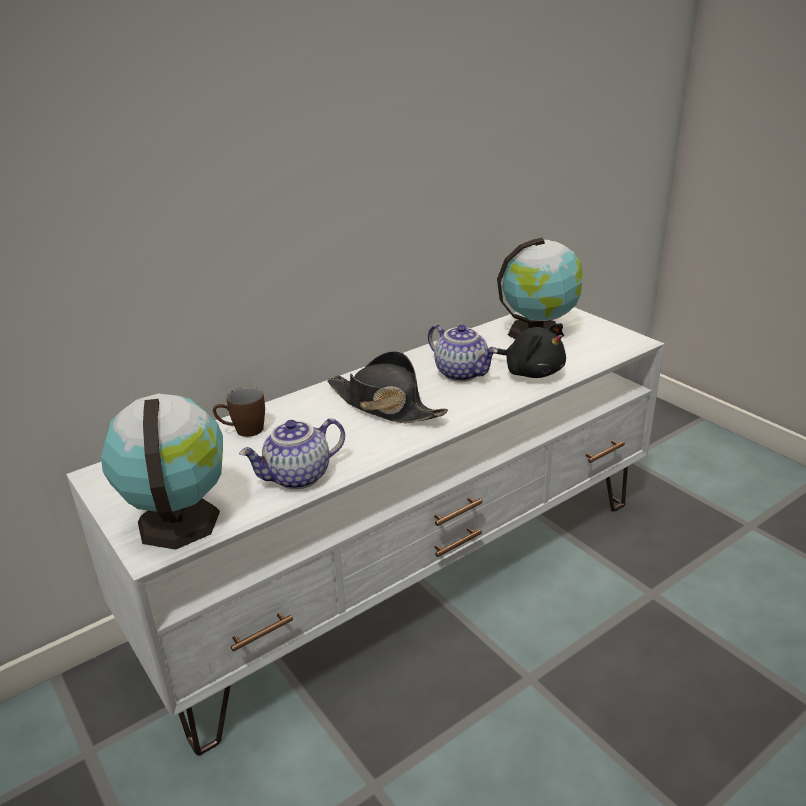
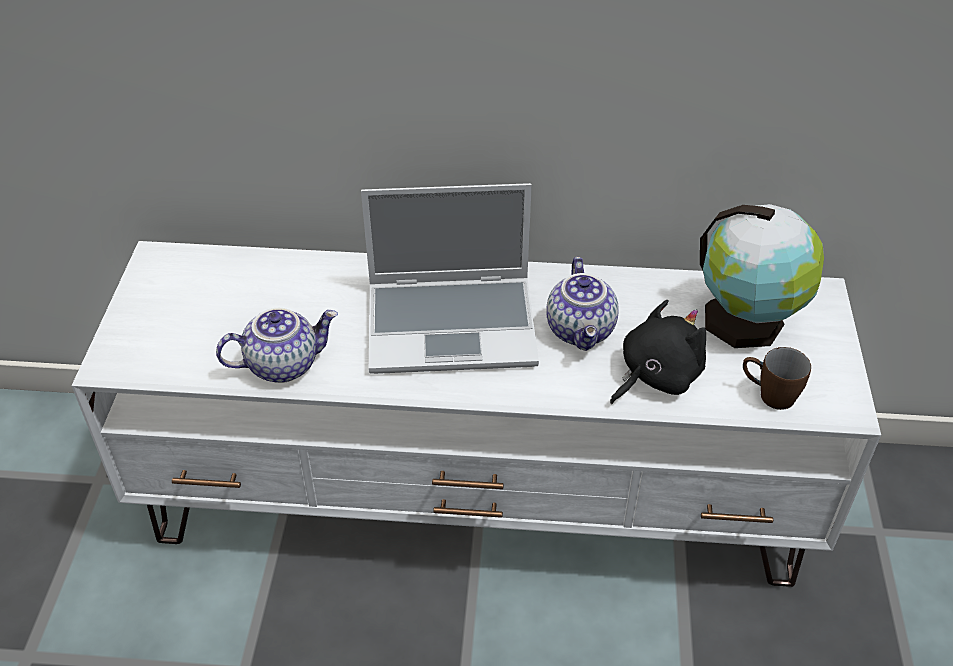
camera: 40 degrees right, 15 degrees up
(178, 519) = (156, 345): globe -> none
(243, 431) = (303, 278): brown mug -> brown mug (768, 395)
(298, 477) = (283, 363): teapot -> teapot turned 150 degrees clockwise
(384, 405) = (453, 325): black hat -> laptop
(531, 372) = (656, 376): black plush toy -> black plush toy turned 120 degrees counterclockwise

